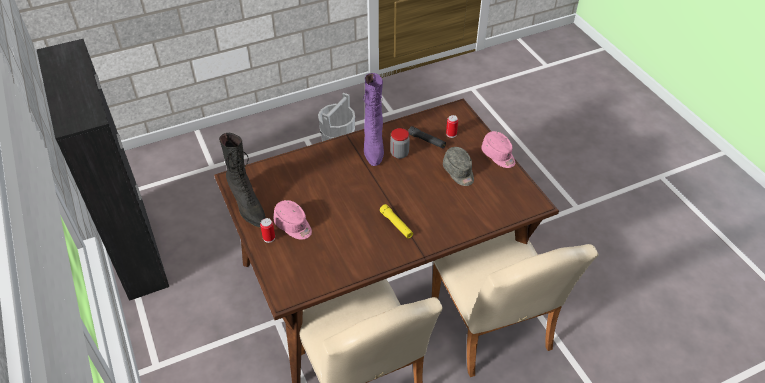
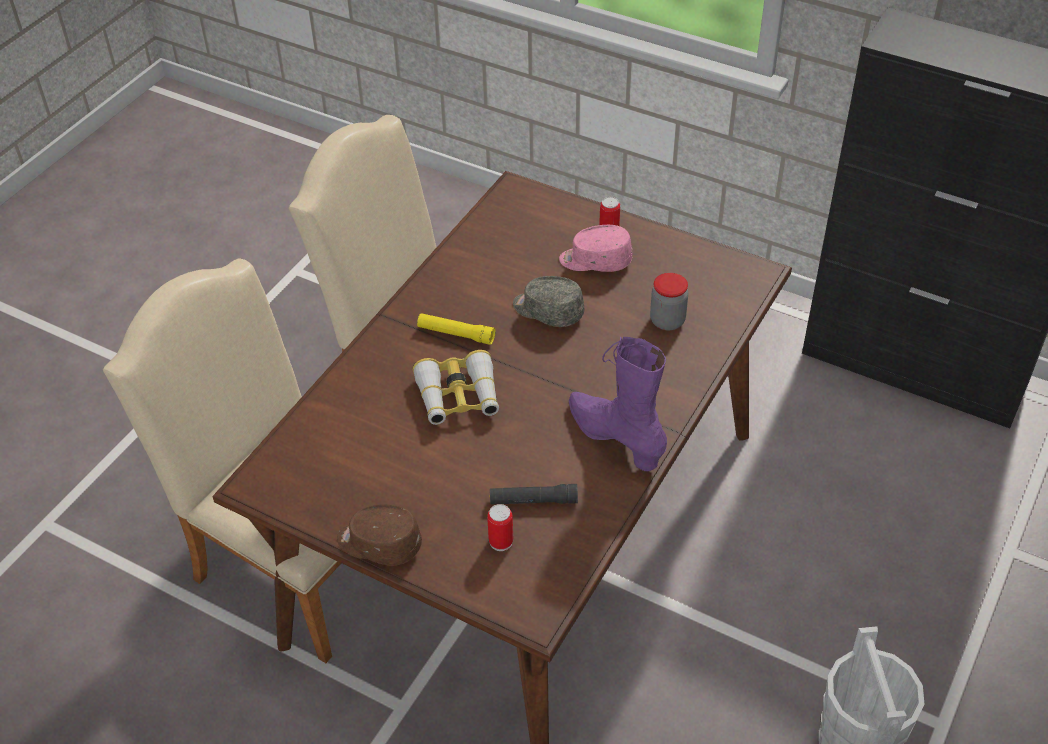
camera: 145 degrees right, 0 degrees up
(247, 206) = (686, 251): black boot -> none
(399, 153) = (557, 448): jar -> jar (667, 321)
(421, 194) = (458, 397): none -> binoculars
(459, 172) = (427, 469): grey cap -> grey cap (547, 311)
(498, 155) = (379, 544): pink cap -> brown cap

